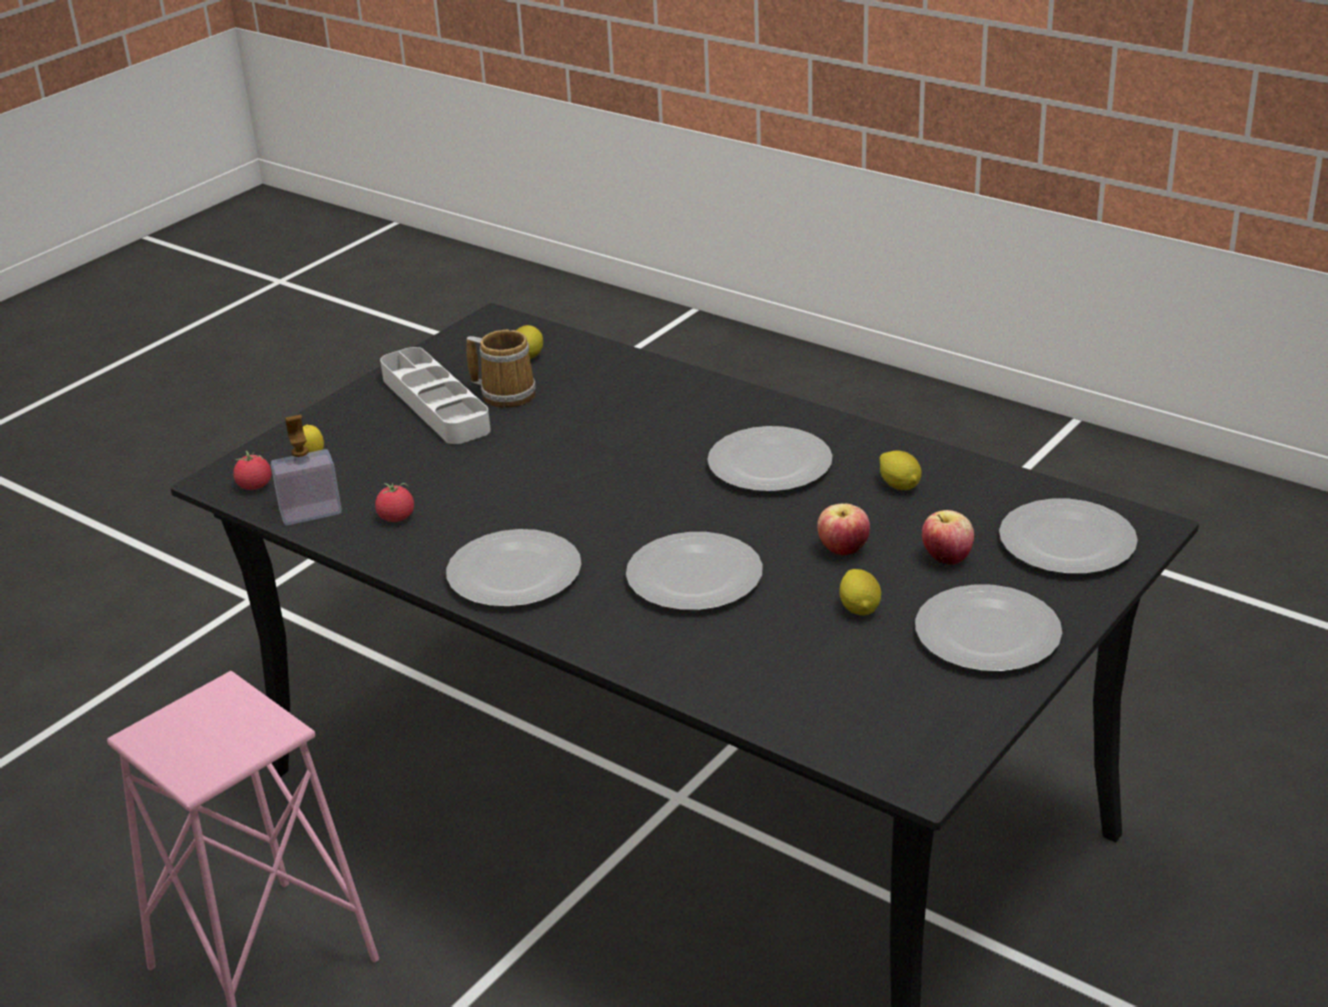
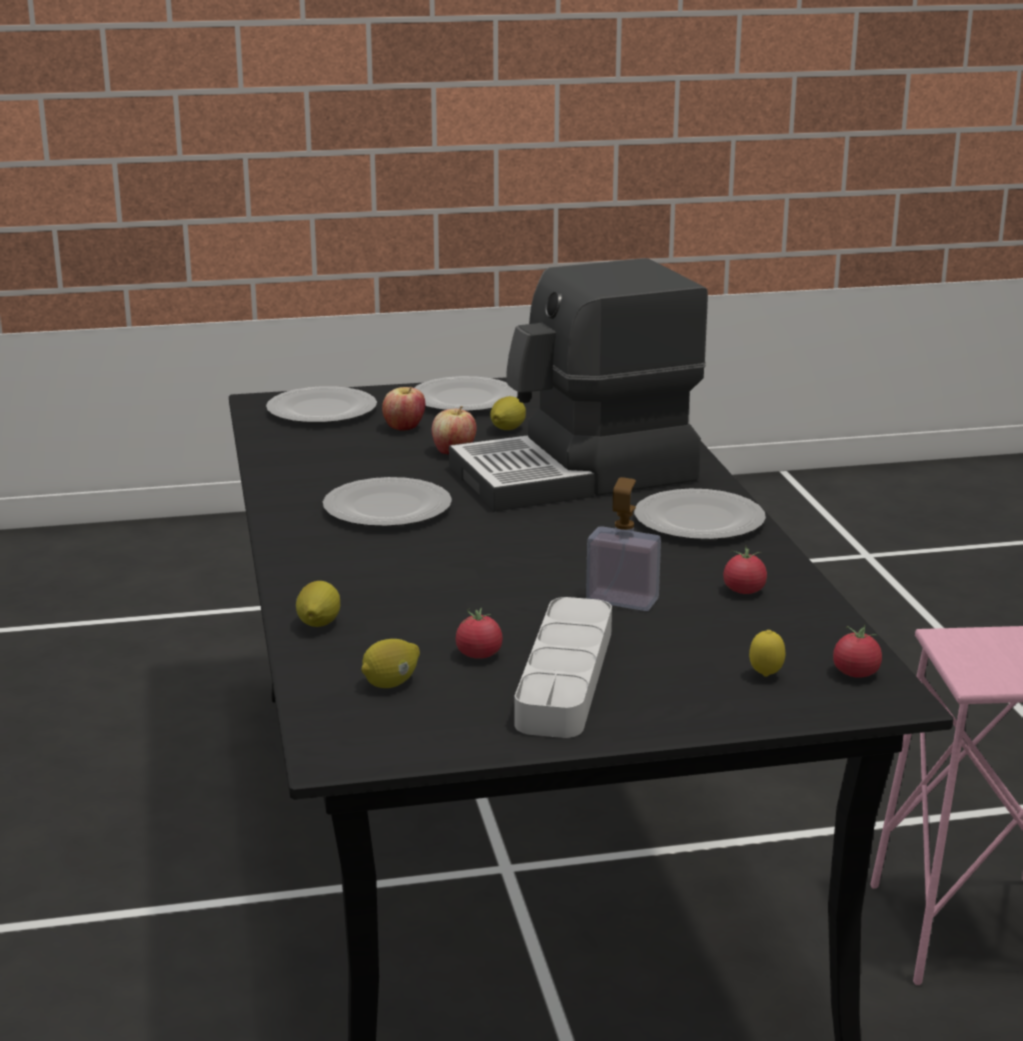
camera: 140 degrees left, 10 degrees down
(311, 513) = (820, 626): soap dispenser -> soap dispenser (622, 600)
(506, 393) = (479, 655): mug -> tomato
(692, 577) = (577, 475): plate -> coffee machine
(899, 485) = (337, 465): lemon -> lemon (318, 624)

